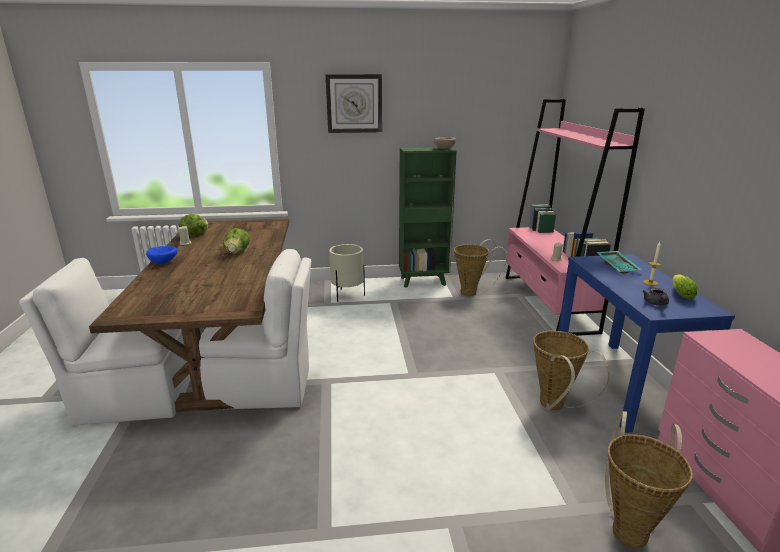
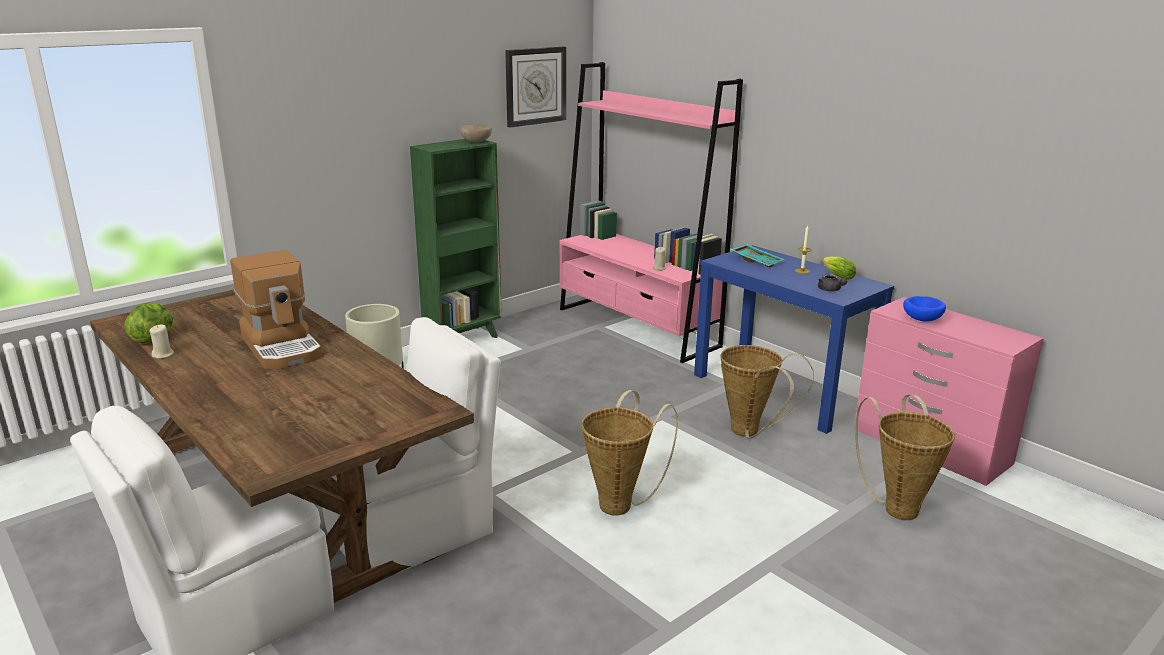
camera: 35 degrees left, 0 degrees up
(164, 262) = (185, 388): blue bowl -> blue bowl (921, 319)
(237, 252) = (283, 347): lettuce -> coffee machine
(354, 103) = (339, 86): wall clock -> wall clock (535, 86)
(472, 292) = (541, 338): basket -> basket (620, 503)

